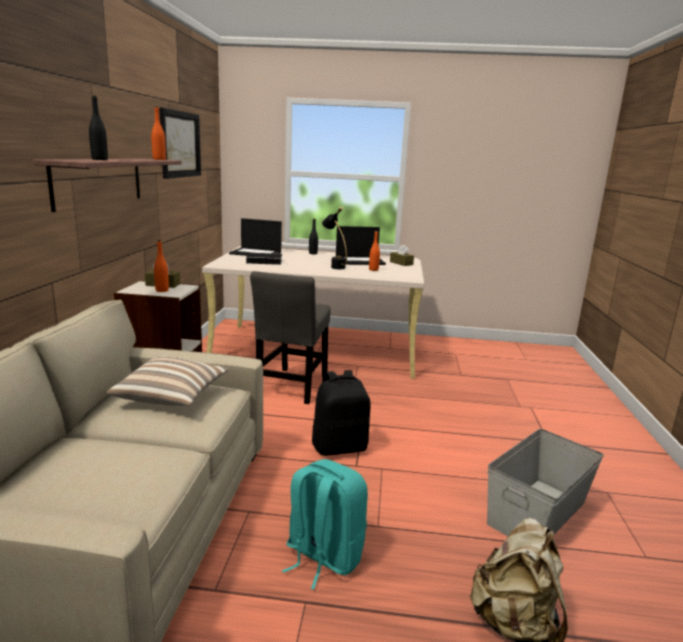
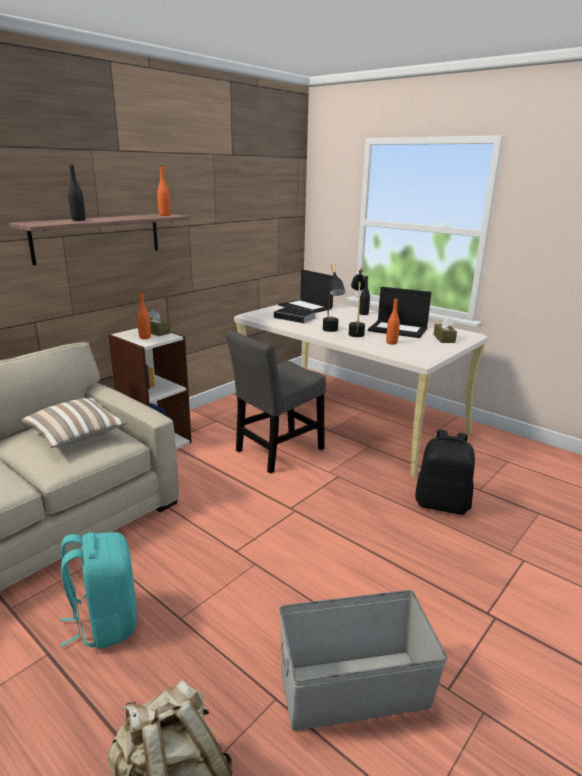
camera: 35 degrees right, 5 degrees up
(180, 144) = (229, 196): picture -> none
(315, 268) = (331, 331): none -> black table lamp
(340, 447) = (245, 526): black backpack -> black backpack (442, 504)

